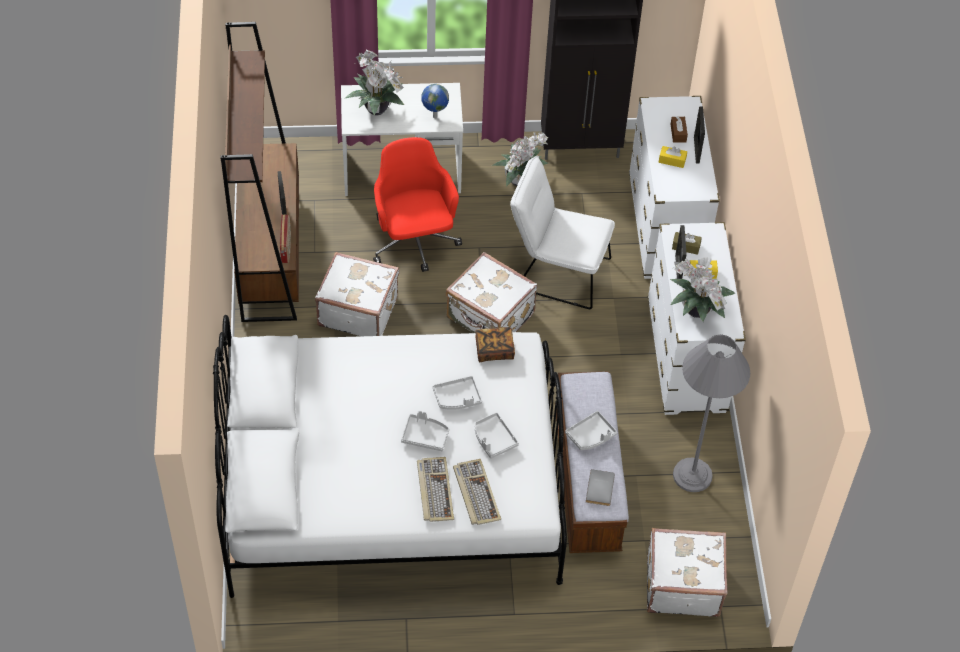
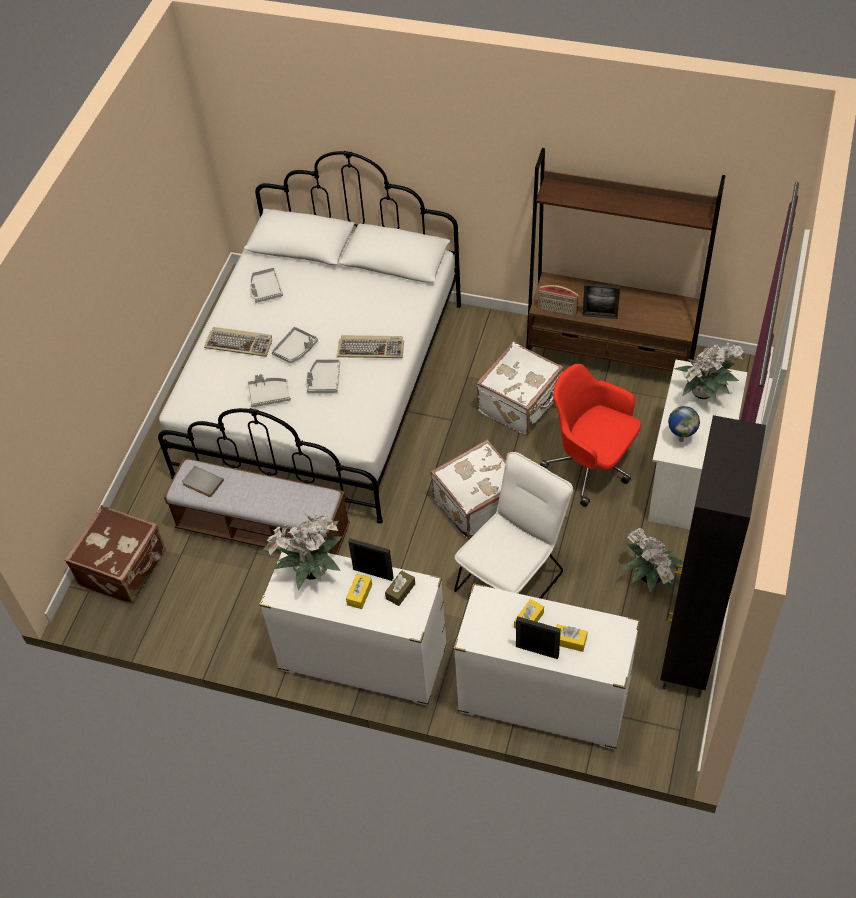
camera: 115 degrees right, 0 degrees up
(414, 242) = (591, 465): red office chair -> red office chair turned 150 degrees counterclockwise
(475, 493) = (222, 369): keyboard -> keyboard (371, 348)
(494, 350) = (364, 419): book -> none
(591, 436) = (260, 492): grey tray -> grey tray (265, 289)
(678, 133) = (569, 641): brown tissue box -> yellow tissue box
(682, 584) = (124, 568): white suitcase -> brown suitcase
(692, 475) = (227, 616): grey floor lamp -> none

